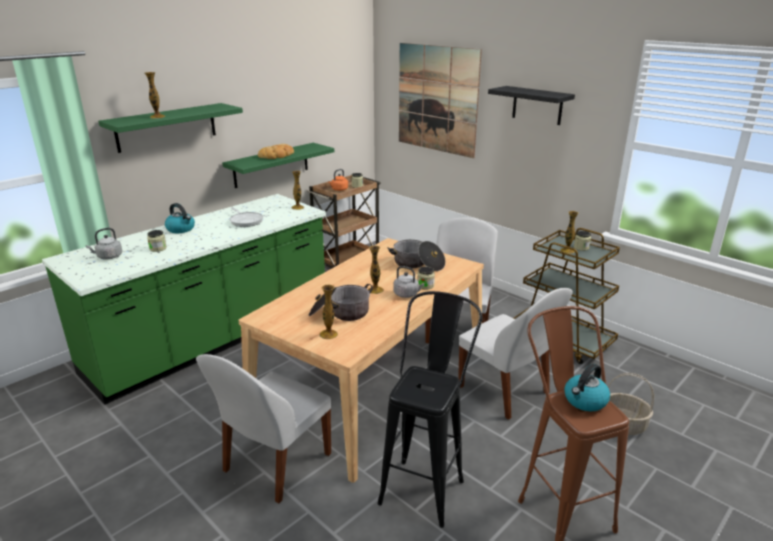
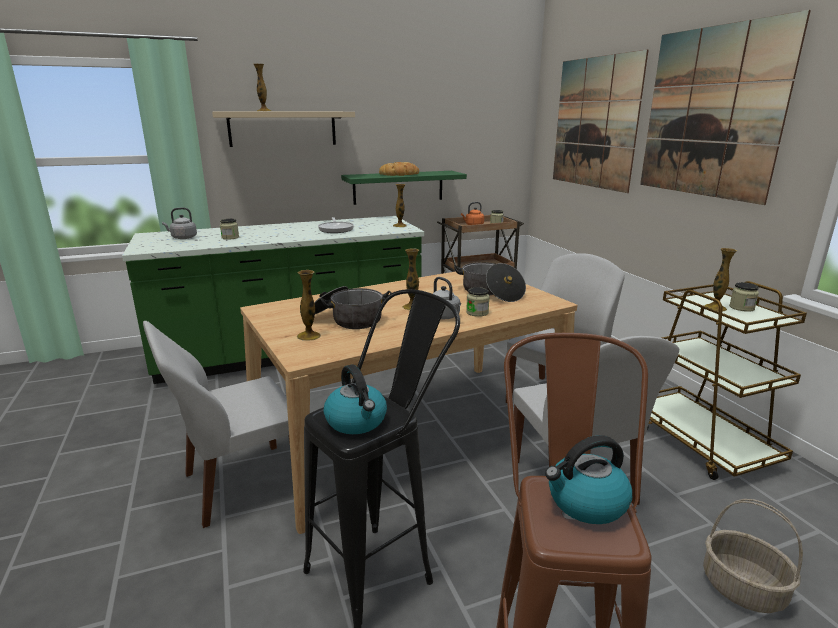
camera: 25 degrees right, 5 degrees down
(166, 127) = (282, 128): green shelf -> beige shelf
(181, 229) = (271, 228): kettle -> kettle (357, 421)
(537, 105) = (711, 113): black shelf -> picture

